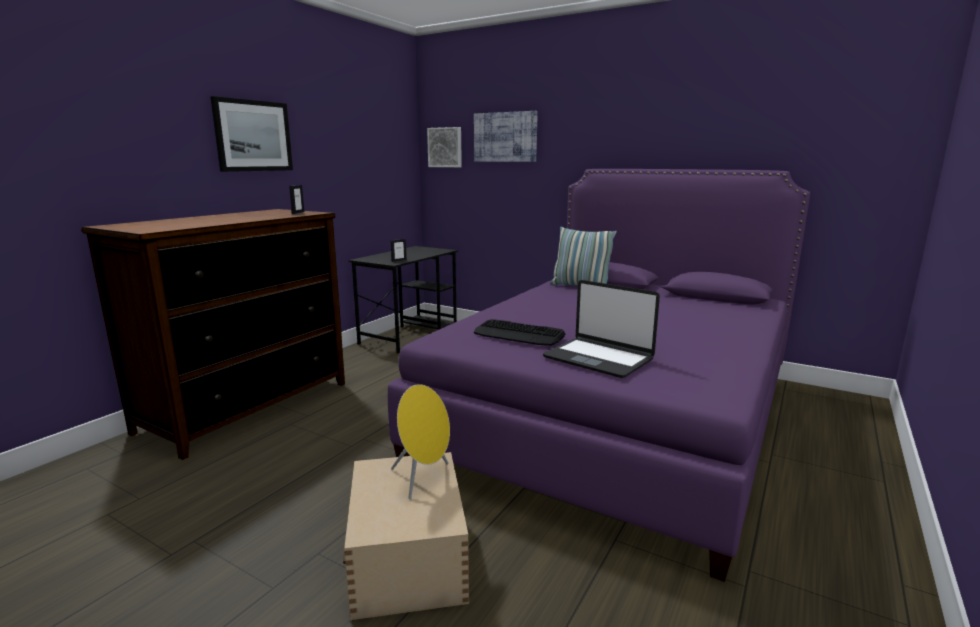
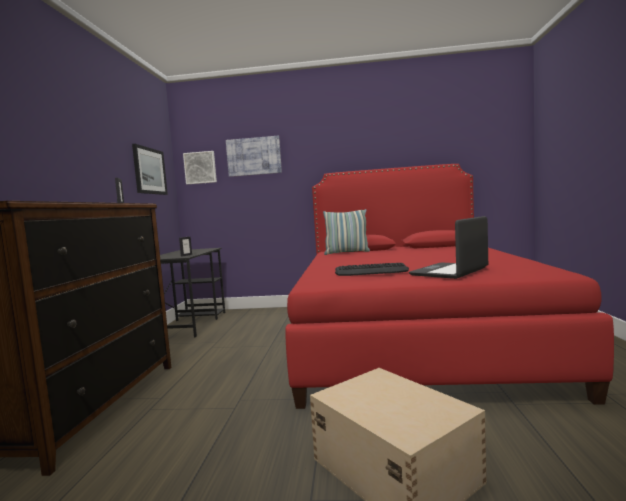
camera: 25 degrees left, 10 degrees down
(253, 136) = (59, 138): picture -> picture (149, 171)
(423, 478) = (388, 388): yellow speaker -> none
(599, 358) = (450, 272): laptop -> laptop turned 120 degrees clockwise
(615, 416) = (410, 337): purple bed -> red bed

